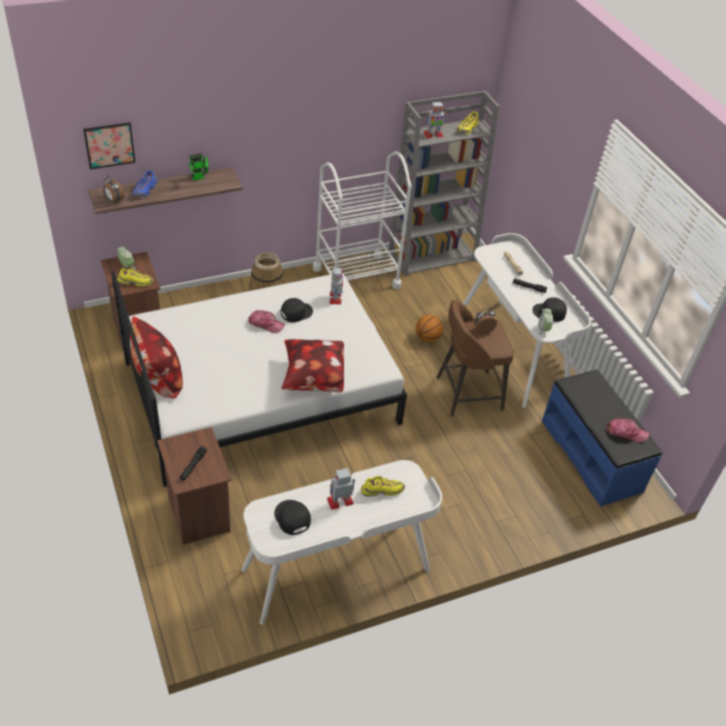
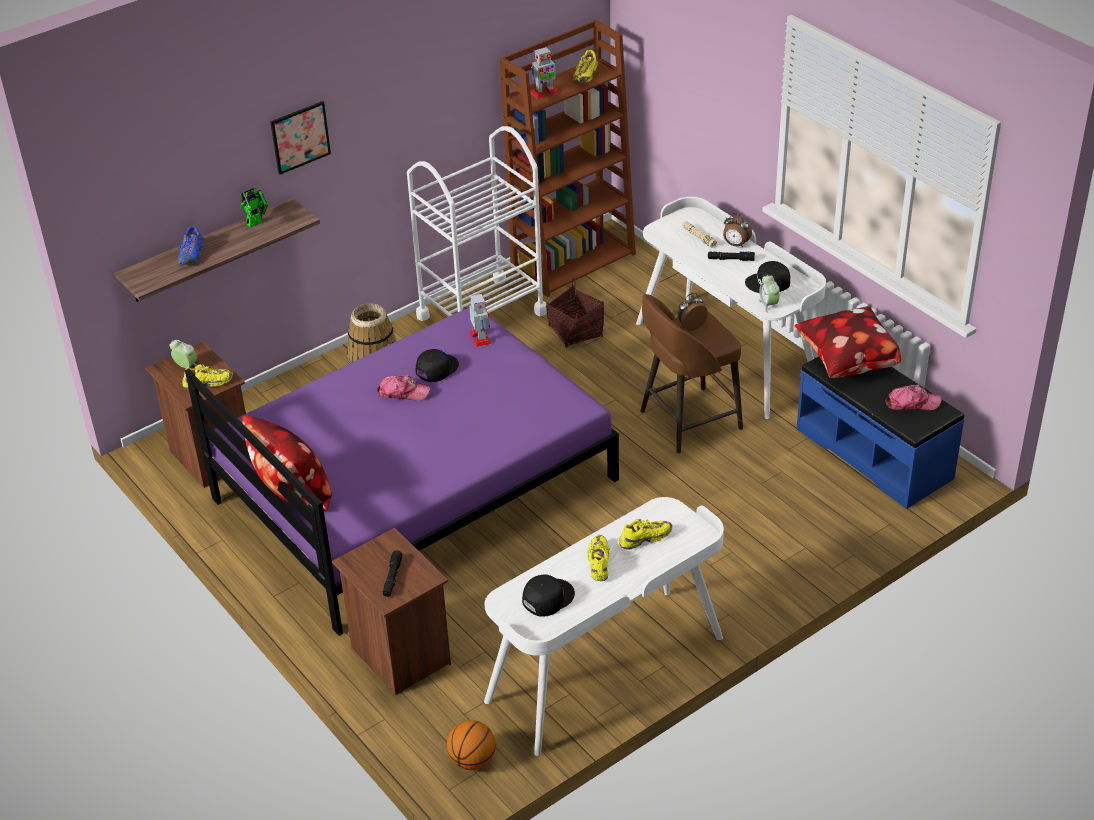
camera: 10 degrees left, 5 degrees down
(109, 145) = (136, 204): picture -> picture (300, 137)
(114, 201) = (156, 277): alarm clock -> alarm clock (735, 244)
(260, 391) = (415, 489): white bed -> purple bed
(291, 518) = (547, 597): black cap -> black cap turned 90 degrees clockwise
(312, 379) = (494, 442): pillow -> pillow (846, 363)
(340, 501) = (598, 563): toy robot -> yellow shoe
(414, 306) = (575, 332): none -> basket
(427, 338) = (608, 367): basketball -> basketball (472, 760)
(433, 255) = (573, 261): grey bookcase -> brown bookcase

